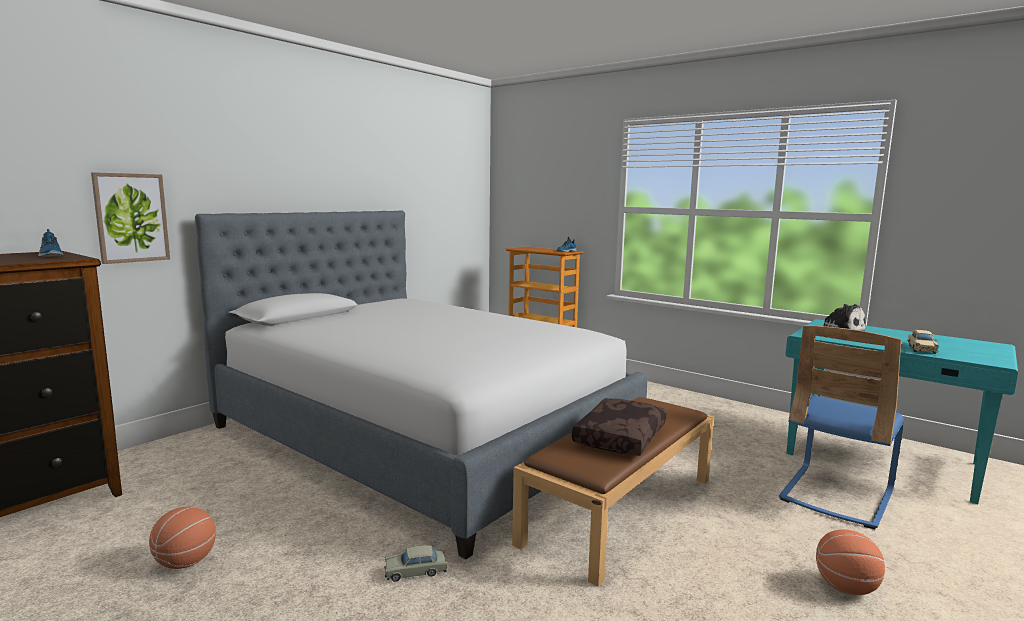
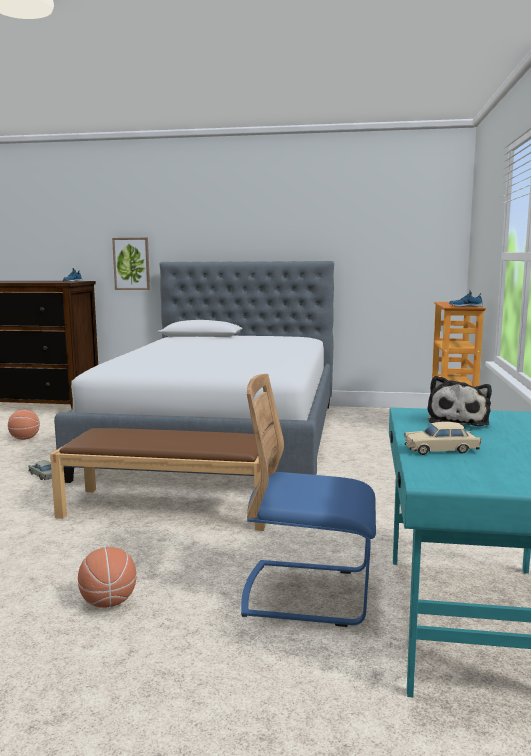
camera: 60 degrees right, 0 degrees up
(619, 437) = (147, 438): brown pillow -> none

